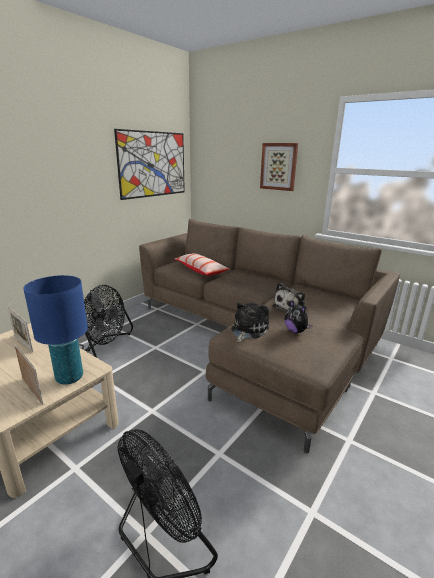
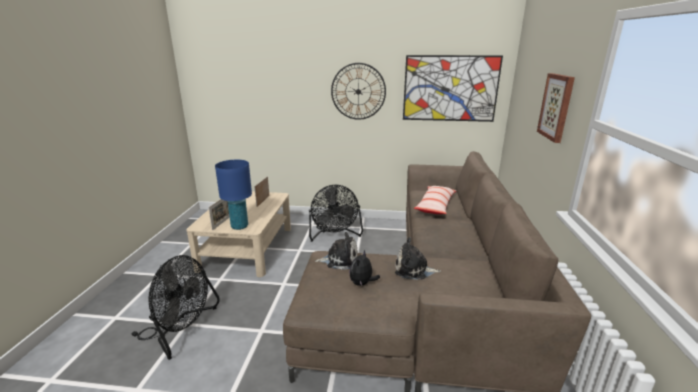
camera: 60 degrees right, 0 degrees up
(72, 172) = (358, 91): none -> wall clock

